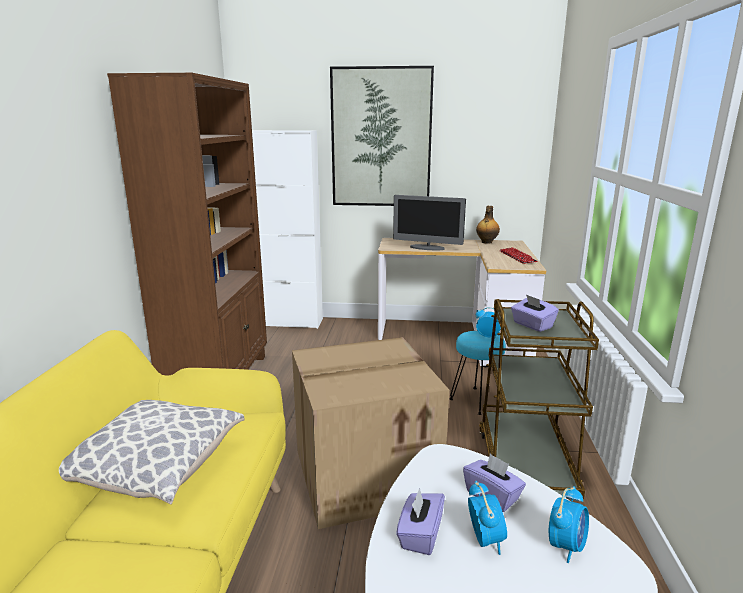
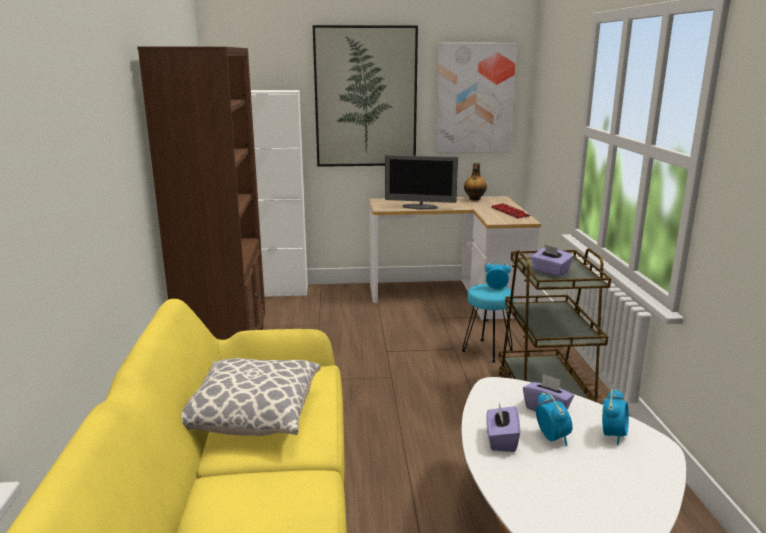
camera: 10 degrees left, 0 degrees up
(366, 473) = (407, 419): cardboard box -> none
(491, 140) = (474, 98): none -> picture

